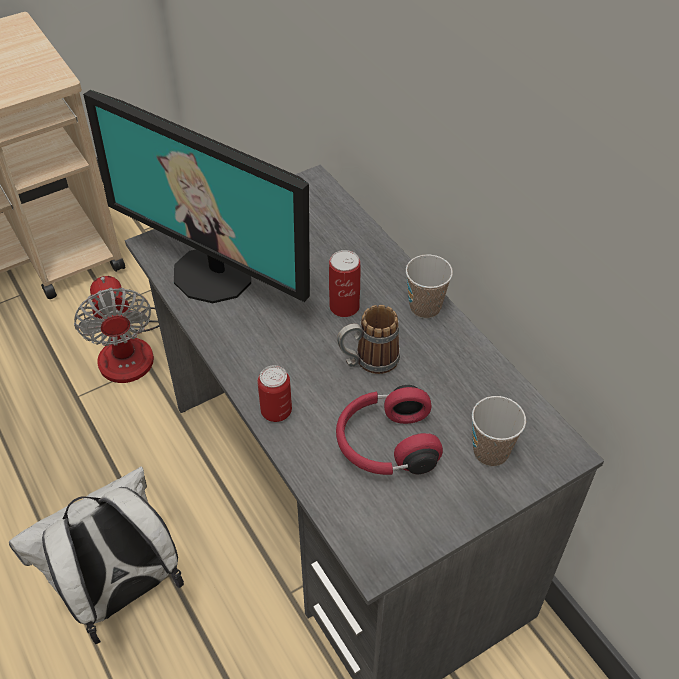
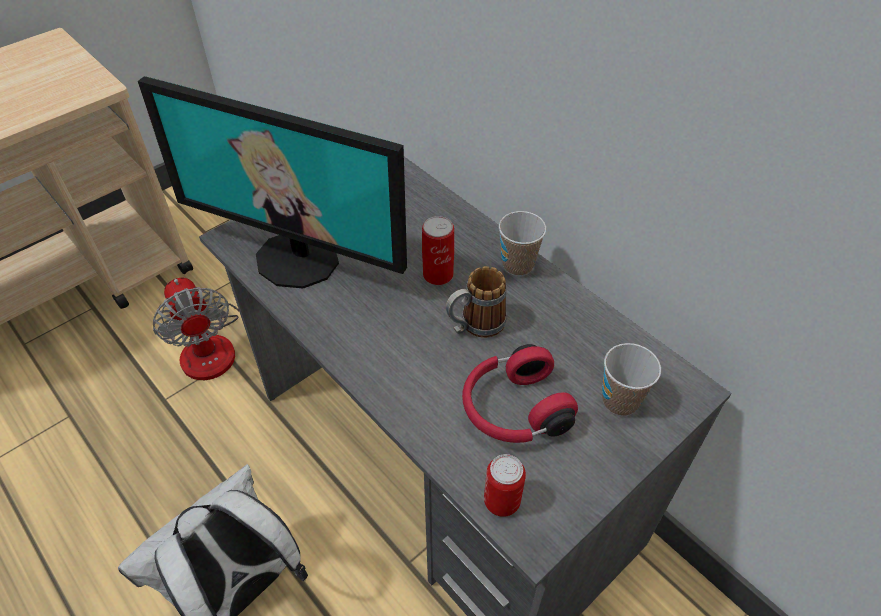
camera: 10 degrees left, 0 degrees up
(276, 411) = (392, 391): can -> can (502, 501)

